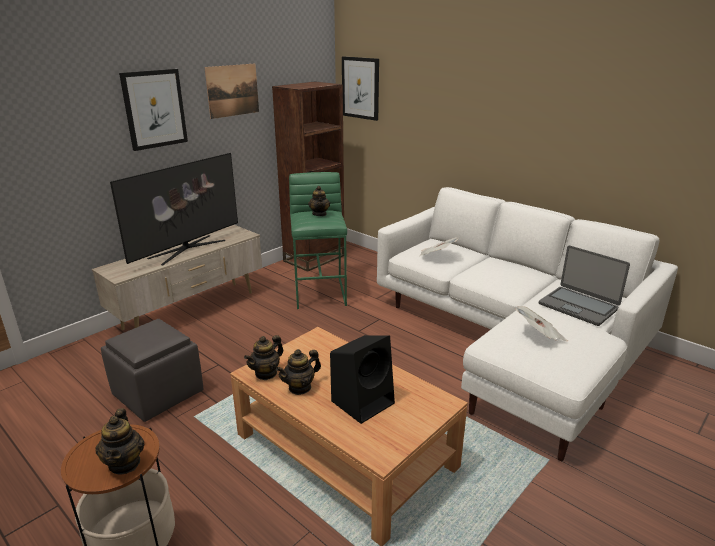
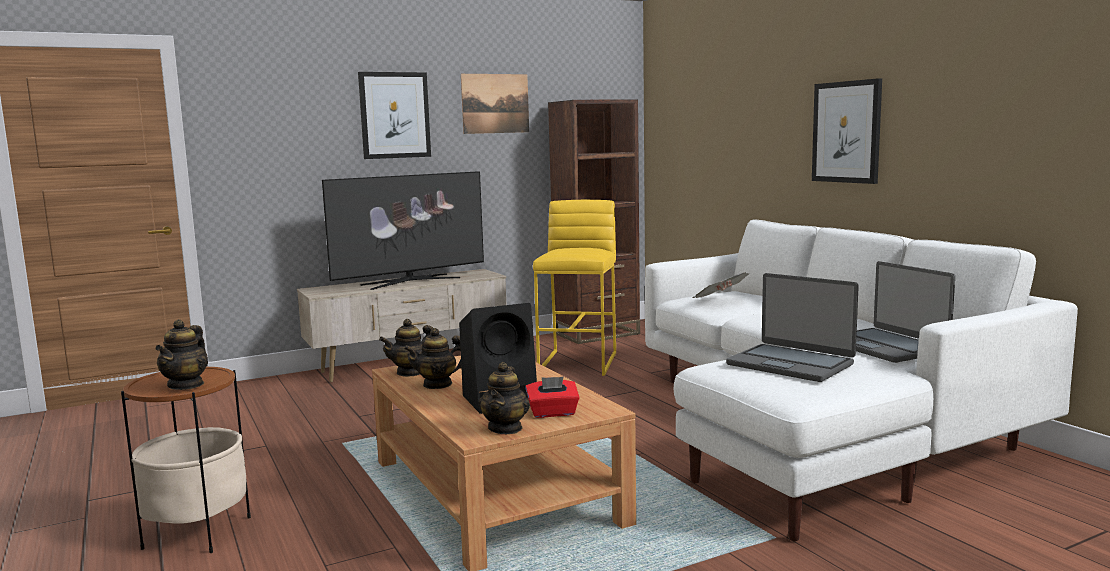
camera: 20 degrees right, 15 degrees down
(158, 393) = (319, 422): grey ottoman -> none
(319, 214) = (577, 248): teapot -> teapot (505, 428)
(320, 293) = (579, 362): green stool -> yellow stool
(360, 88) = (669, 108): picture -> picture (846, 132)
(413, 413) = (553, 413): none -> red tissue box
(539, 336) = (790, 364): newspaper -> laptop

